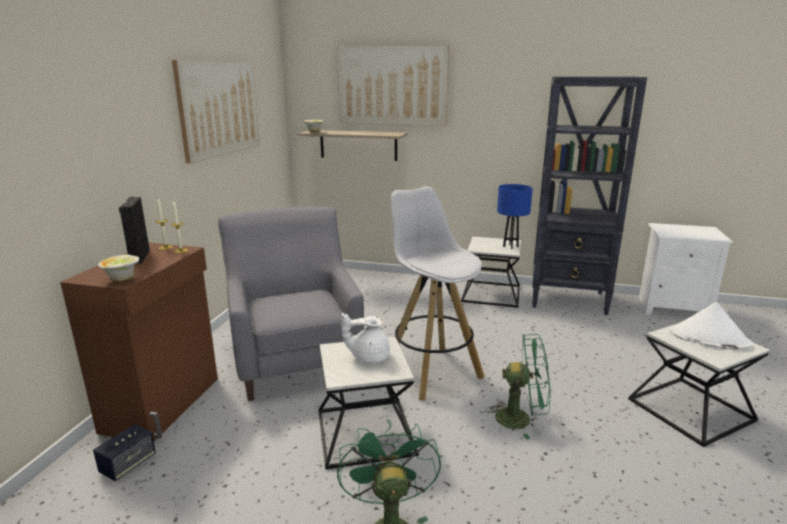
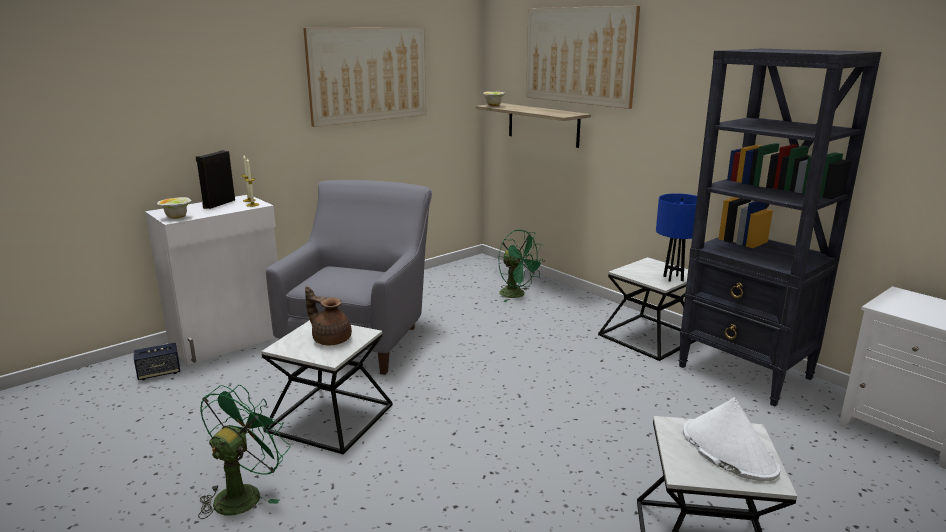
camera: 35 degrees right, 0 degrees up
(164, 404) = (229, 340): brown cabinet -> white cabinet
(368, 357) = (331, 339): white teapot -> brown teapot
(431, 371) = (461, 391): white stool -> none
(521, 419) = (480, 467): green fan -> green fan (517, 295)

